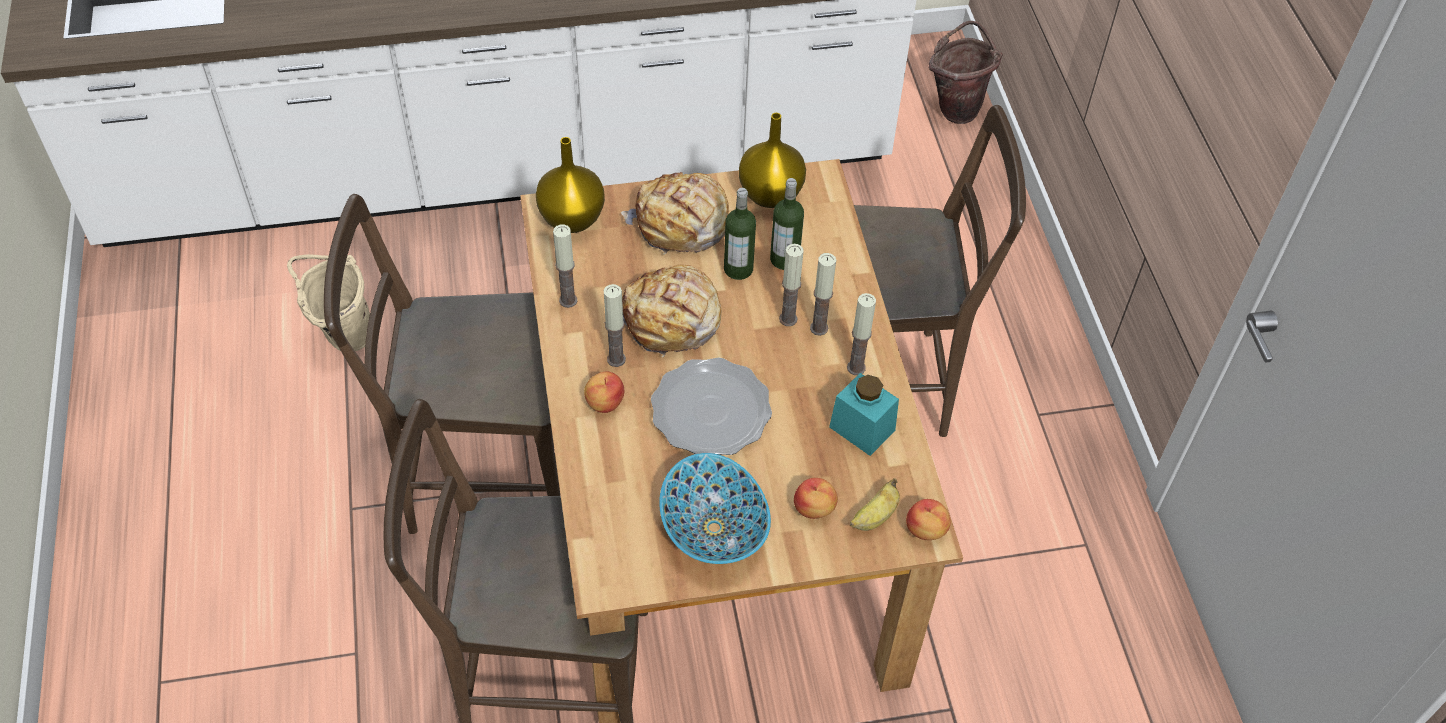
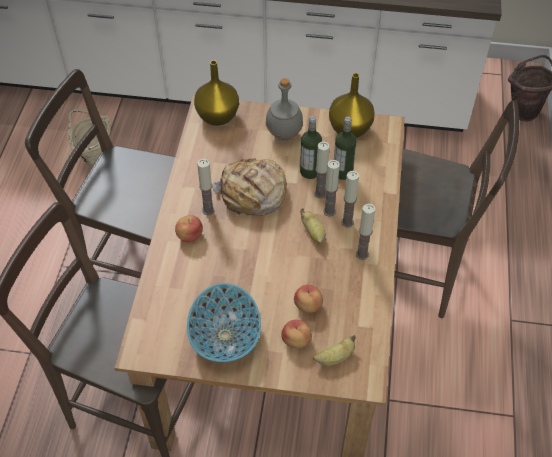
camera: 20 degrees right, 0 degrees up
(568, 300) = (194, 166): candle -> candle (320, 193)
(681, 224) = (284, 135): bread -> grey bottle
(711, 411) = (255, 258): plate -> none
(779, 355) = (313, 233): none -> banana
(862, 428) = (350, 296): turquoise jar -> none
(925, 530) = (366, 377): apple -> apple (308, 306)

